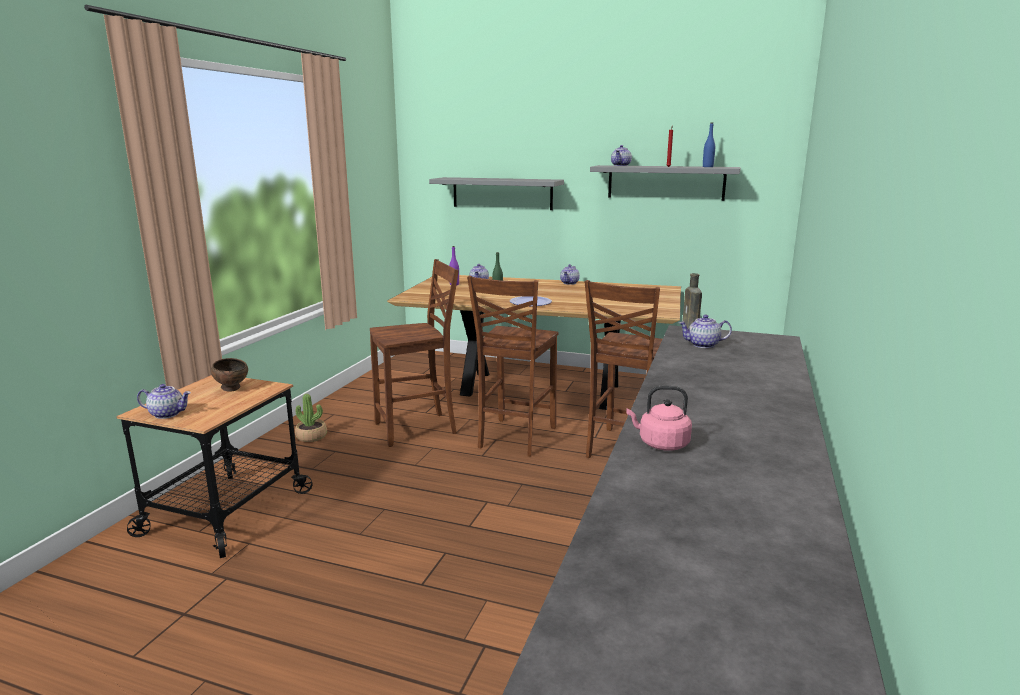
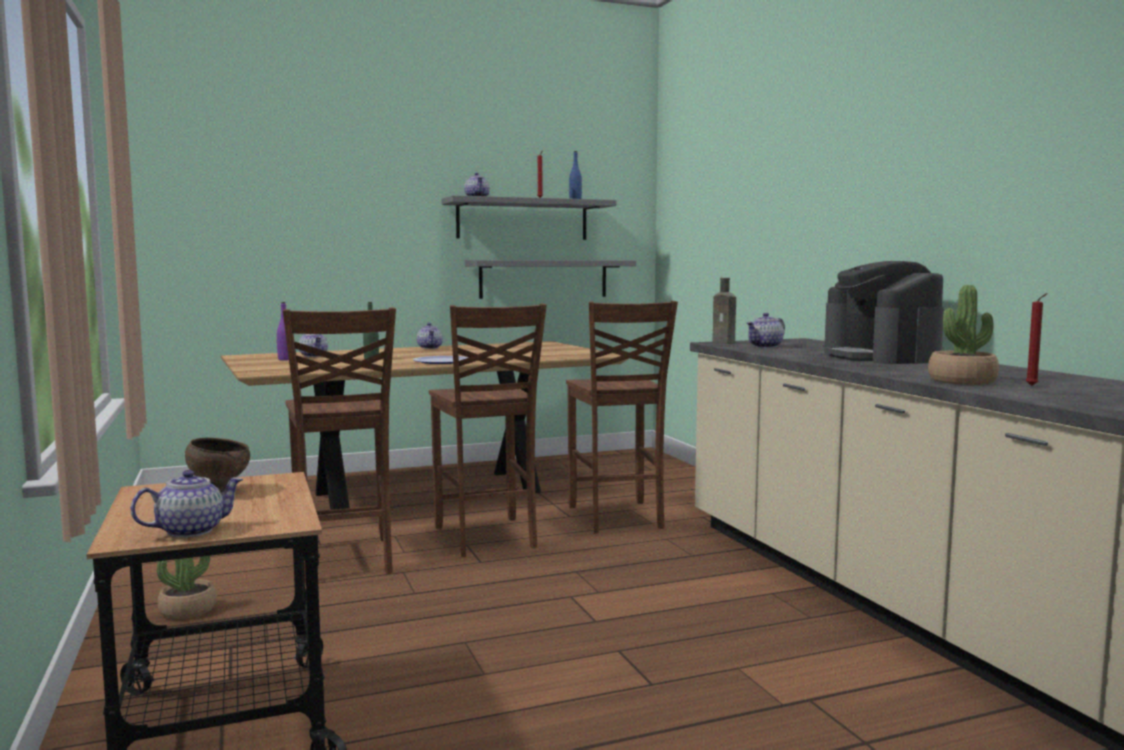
camera: 40 degrees left, 10 degrees down
(418, 429) = (344, 561): brown chair -> brown chair turned 135 degrees clockwise
(502, 193) = (308, 235): grey shelf -> grey shelf (543, 279)
(660, 444) = (962, 381): pink kettle -> potted plant
(694, 472) = (1033, 386): none -> red candle
(742, 385) = (881, 357): none -> coffee machine

